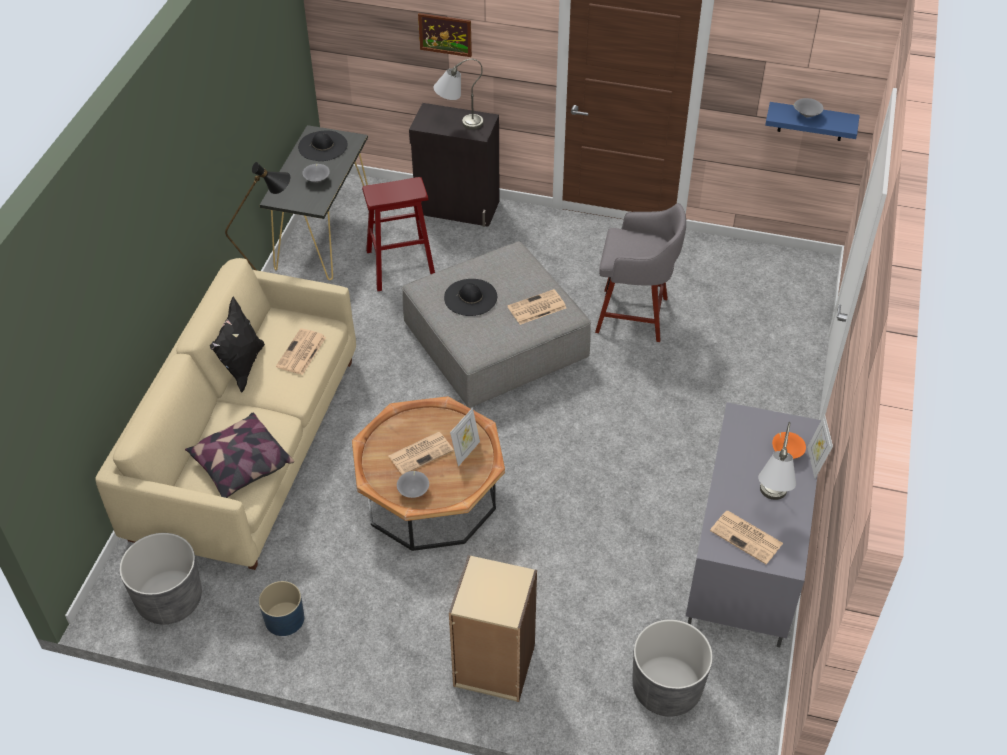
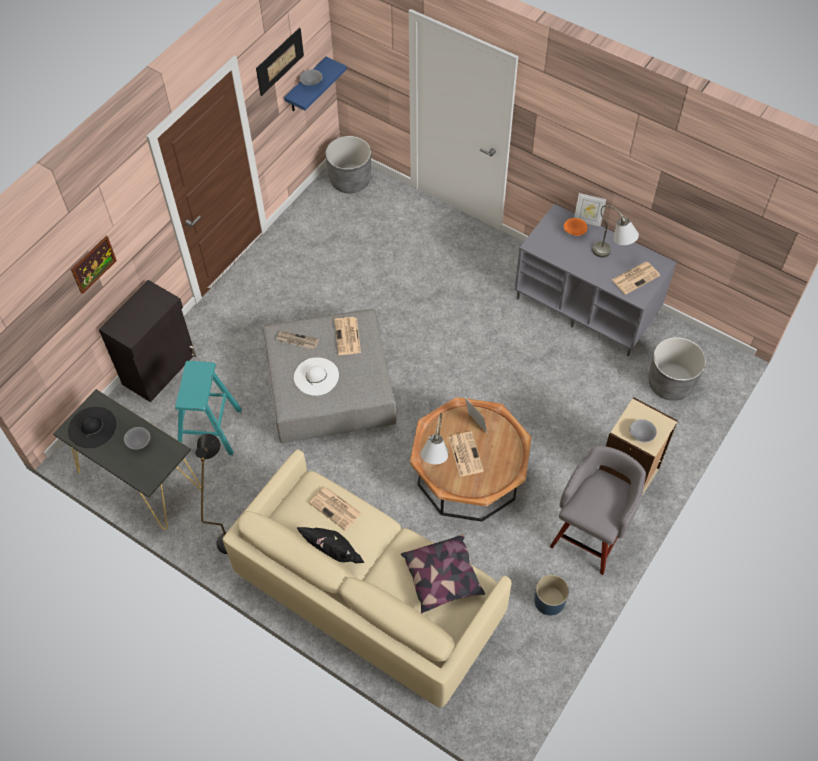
camera: 70 degrees left, 10 degrees up
(170, 599) = (506, 681): grey planter -> grey planter (350, 180)
(401, 265) = (210, 430): red stool -> turquoise stool
(413, 491) = (500, 468): grey bowl -> grey bowl (640, 435)
(458, 124) = (144, 311): grey table lamp -> grey table lamp (435, 465)
(470, 297) = (316, 376): black hat -> white hat
(510, 270) = (297, 341): none -> newspaper
(634, 316) = (344, 290): grey stool -> grey stool (590, 535)
(780, 54) = (279, 61): none -> picture

